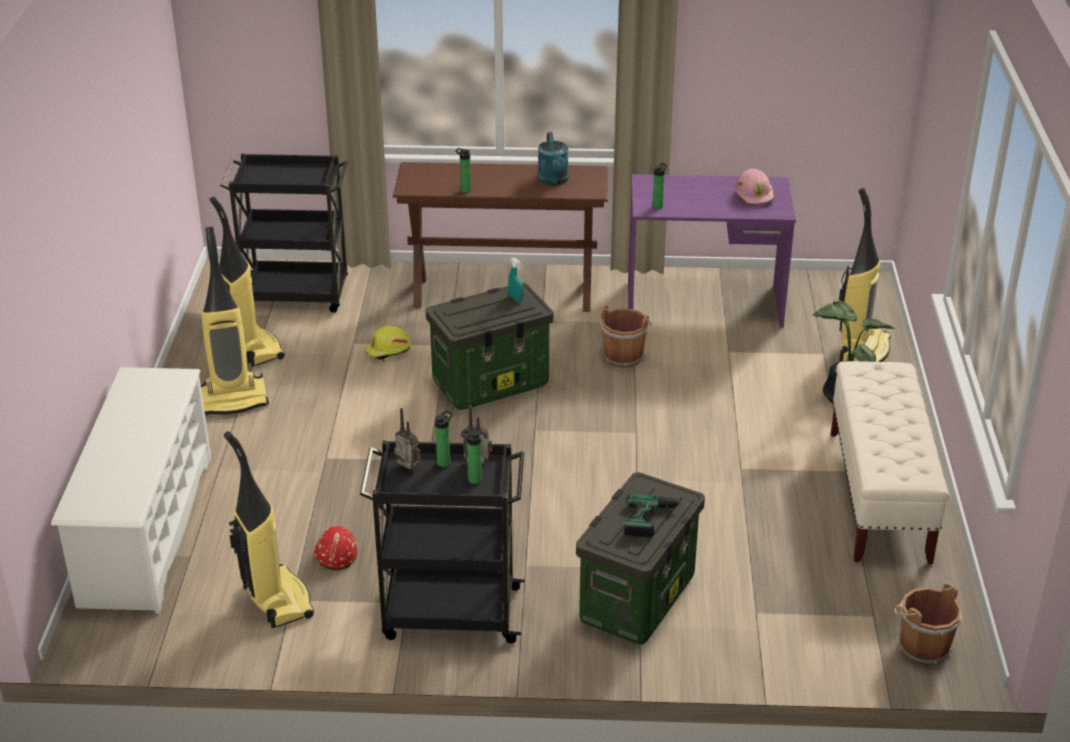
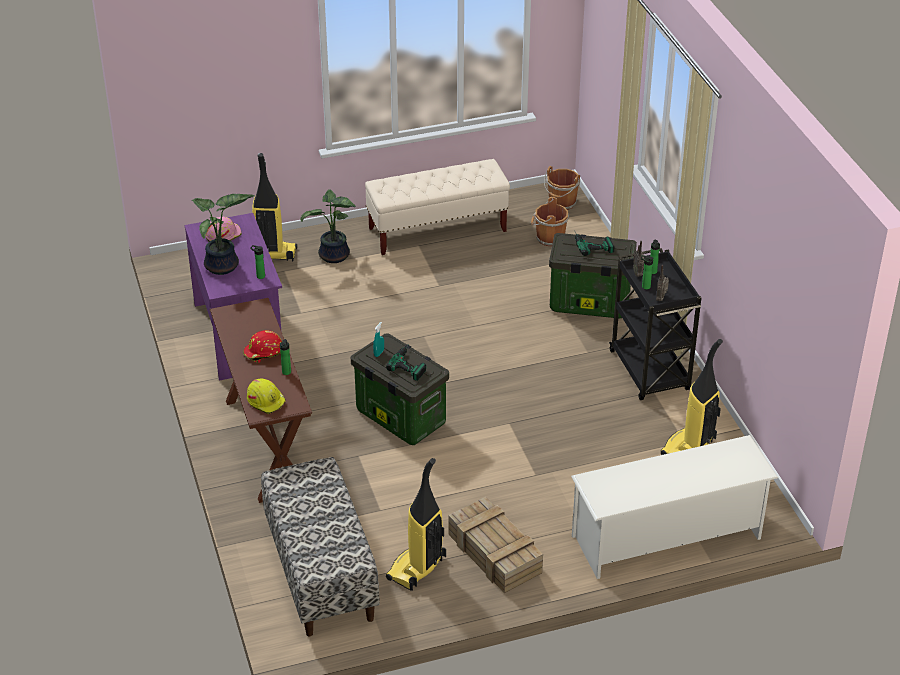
camera: 110 degrees left, 5 degrees up
(233, 399) = (493, 552): vacuum cleaner -> crate
(297, 295) = (320, 572): black cart -> bench
(335, 553) = (630, 436): red hard hat -> red hard hat (263, 352)
(388, 351) = (382, 486): yellow hard hat -> yellow hard hat (266, 400)
(483, 315) = (411, 363): none -> power drill
(554, 181) = (250, 329): turquoise watering can -> none
(623, 355) = (329, 360): brown bucket -> brown bucket (549, 238)
(688, 188) = (223, 267): none -> potted plant

